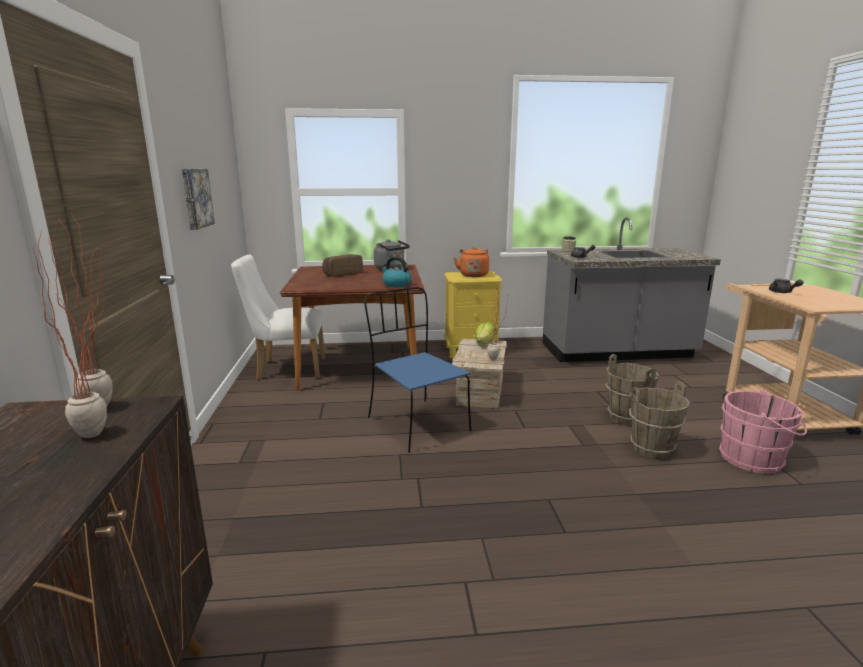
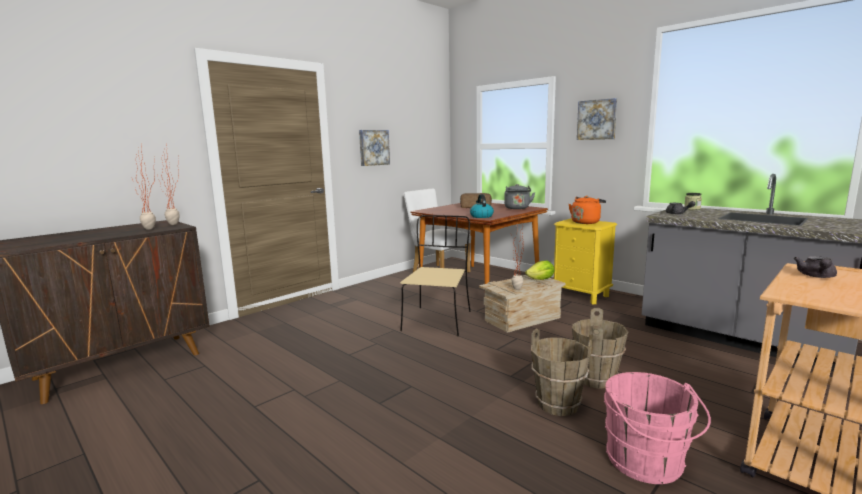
camera: 50 degrees right, 5 degrees down
(416, 423) = (437, 320): blue chair -> beige chair
(457, 164) = (597, 119): none -> picture

